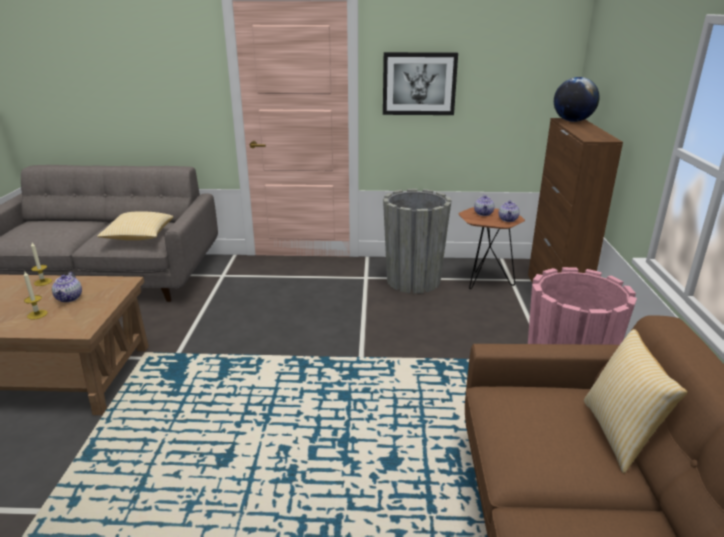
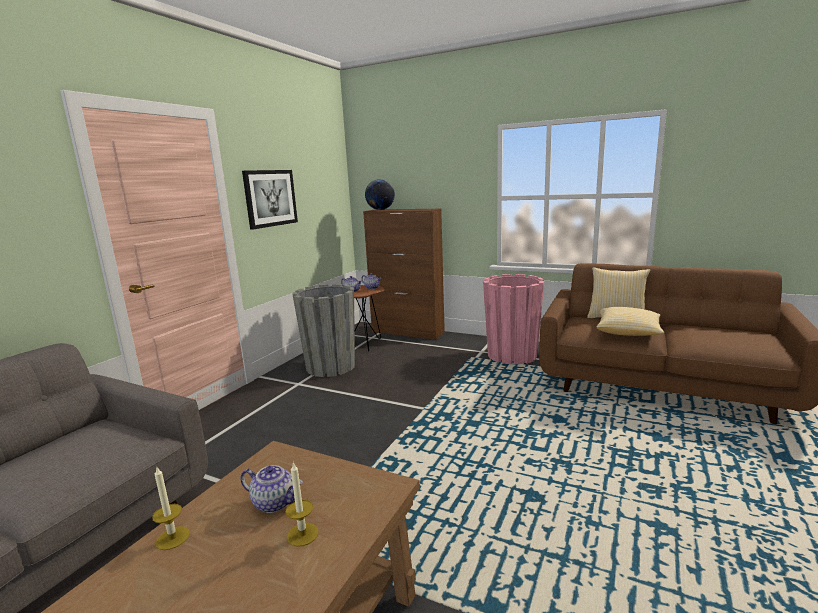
camera: 65 degrees left, 10 degrees down
(139, 237) = (103, 450): pillow -> pillow (628, 332)

